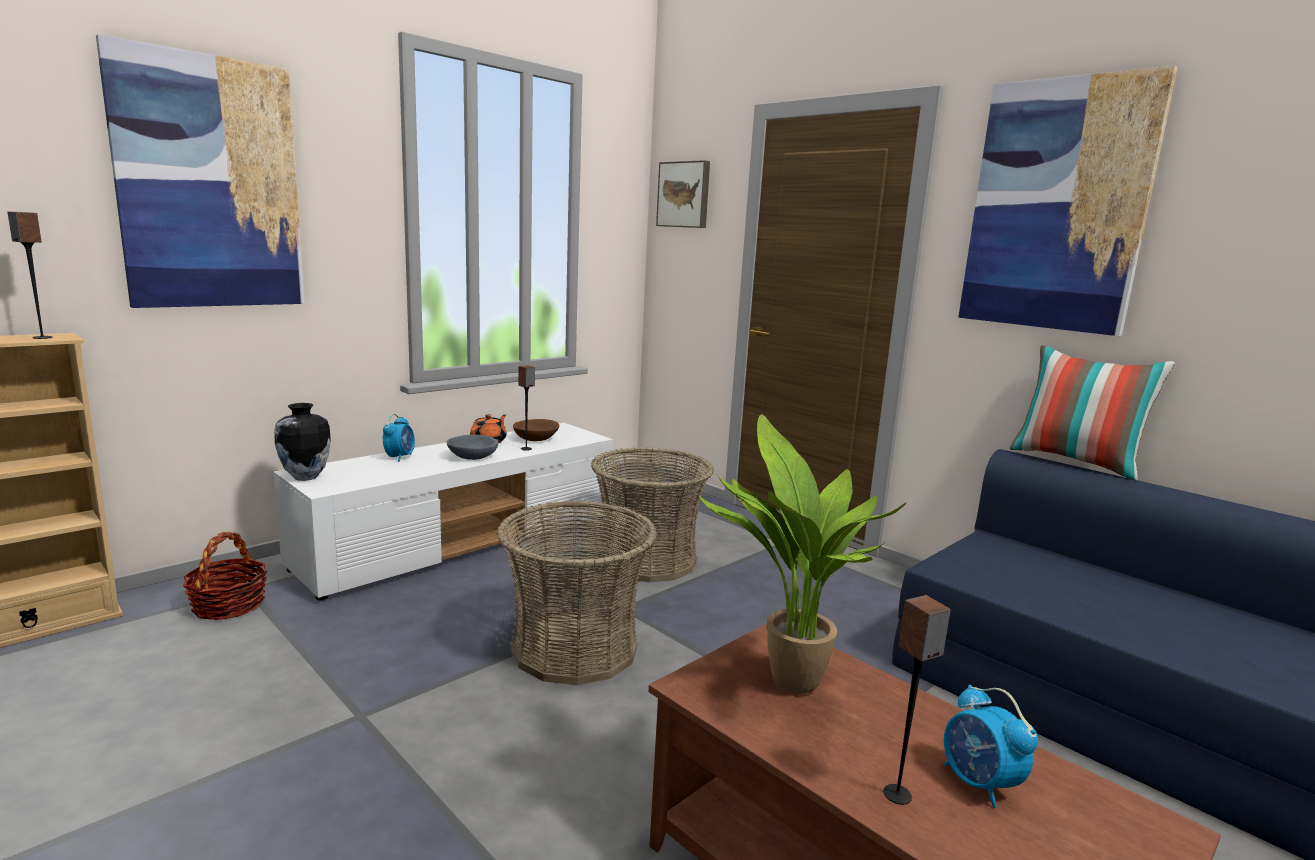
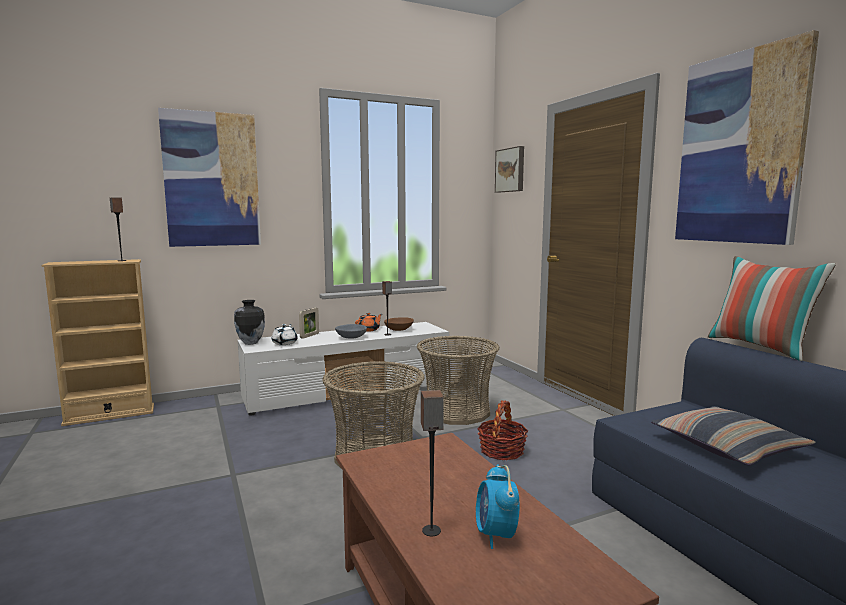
camera: 20 degrees right, 5 degrees down
(228, 605) = (204, 413): basket -> basket (502, 451)
(369, 474) = (285, 343): none -> white teapot
(400, 457) = (309, 336): alarm clock -> picture frame
(786, 683) = (421, 465): potted plant -> none
(1074, 594) = (727, 447): none -> pillow

